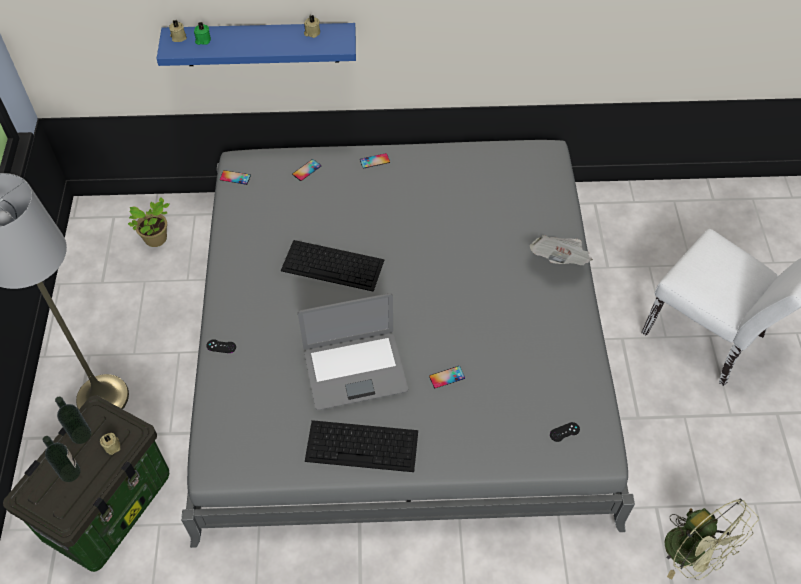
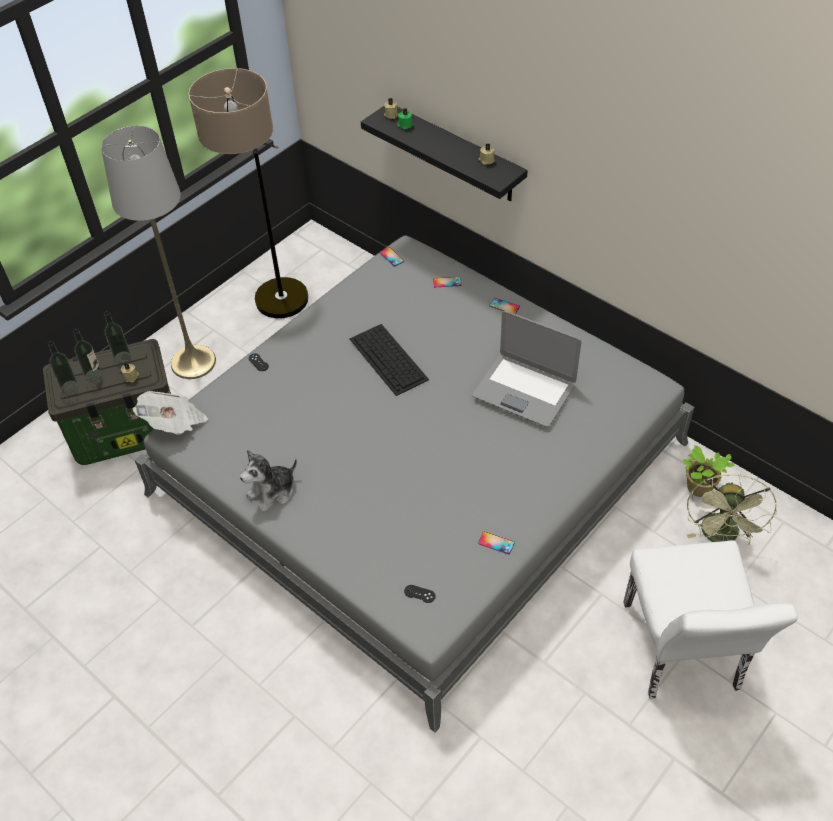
camera: 45 degrees right, 5 degrees down
(57, 502) = (69, 387): none -> bottle
(136, 301) = (277, 315): none -> floor lamp
(156, 240) = (332, 282): potted plant -> potted plant (699, 489)
(261, 44) = (455, 153): blue shelf -> black shelf
(355, 370) = (323, 439): laptop -> laptop (524, 390)
(363, 445) = (272, 492): keyboard -> plush toy
(447, 377) = (380, 491): phone -> phone (496, 543)
(560, 260) = (565, 472): newspaper -> newspaper (174, 423)
(693, 554) = (469, 795): green fan -> green fan (721, 537)

